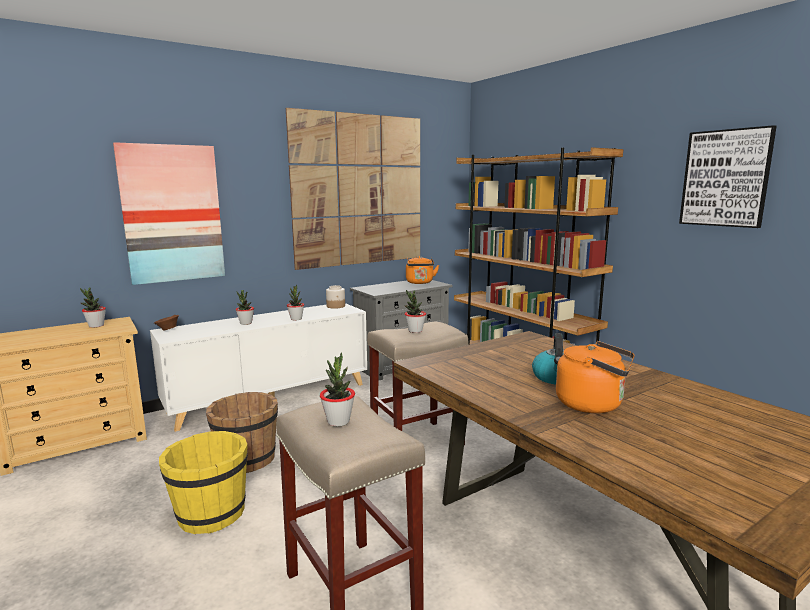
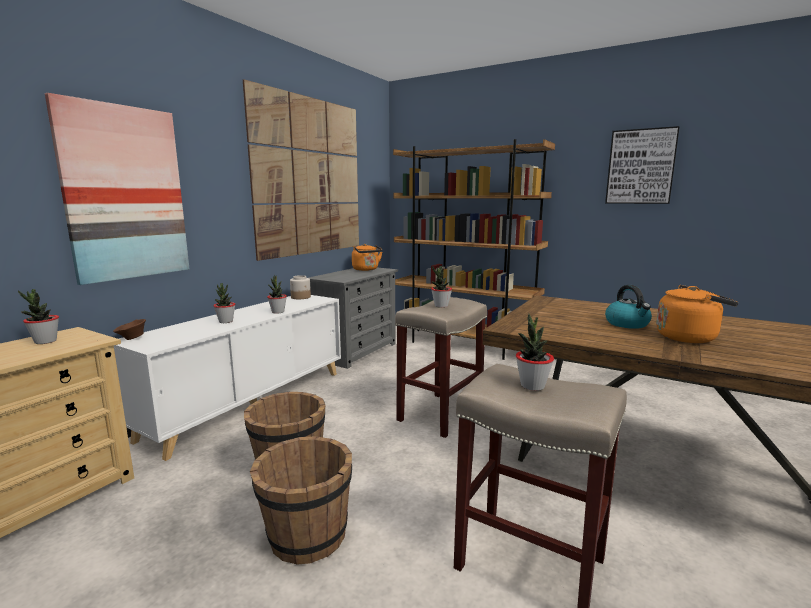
camera: 25 degrees left, 0 degrees up
(211, 514) = (307, 536): yellow bucket -> brown bucket

